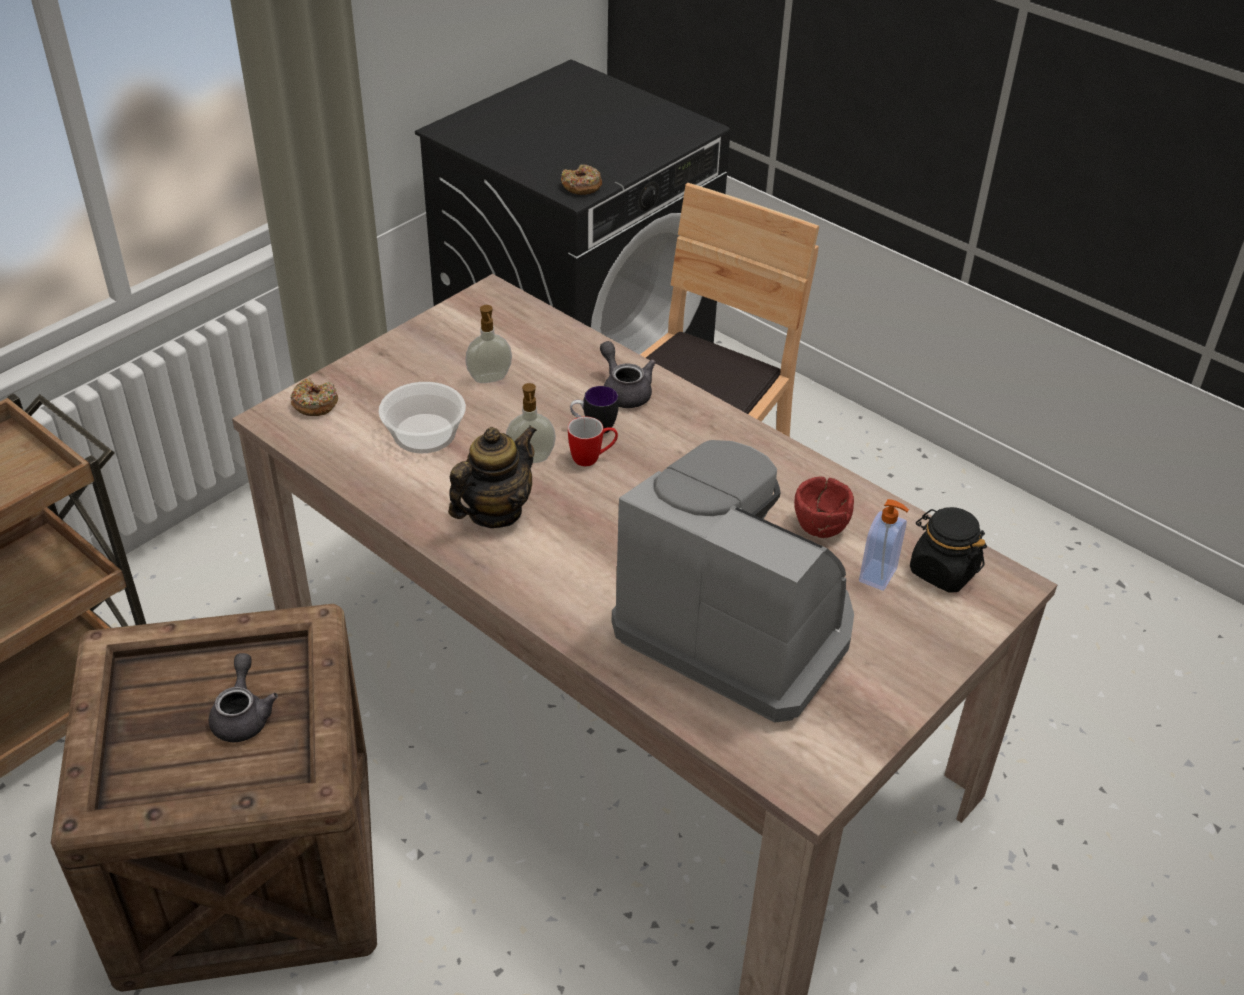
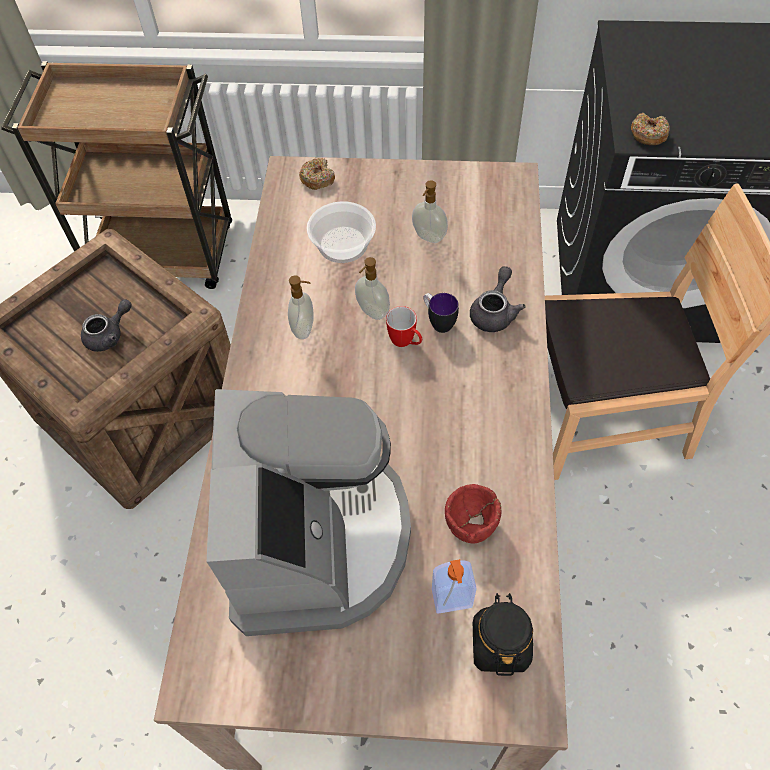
camera: 55 degrees right, 15 degrees up
(494, 512) = (304, 329): teapot -> soap dispenser

